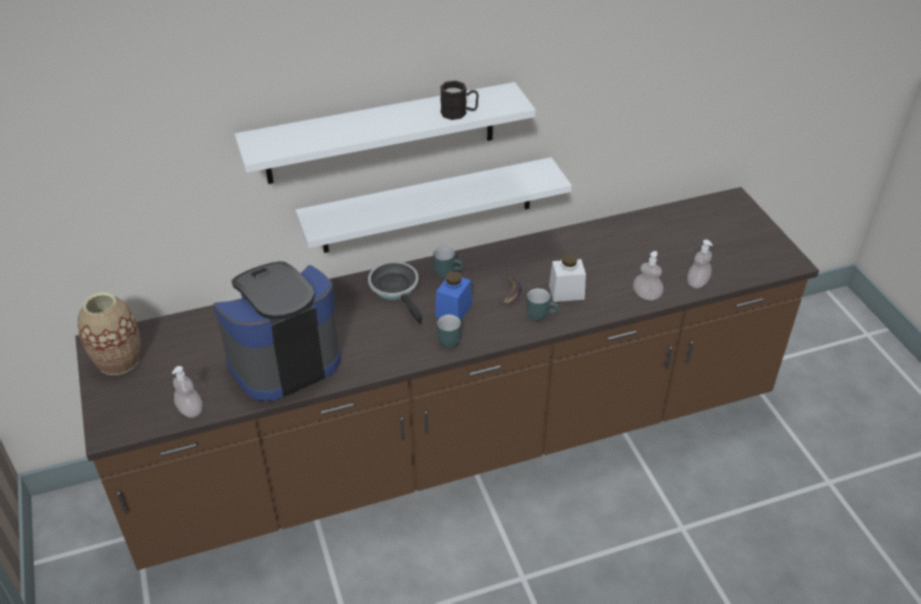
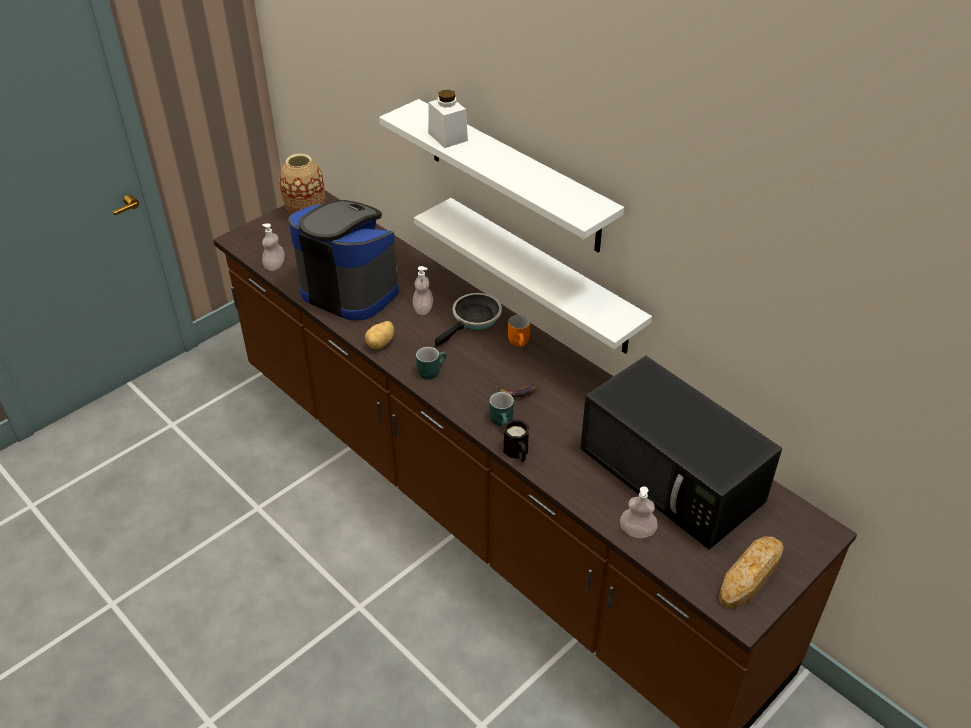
camera: 65 degrees right, 0 degrees up
(385, 361) = (381, 343): none -> potato
(448, 271) = (521, 342): turquoise mug -> orange mug
(453, 310) = (470, 363): blue jar -> none
(459, 113) = (538, 190): black mug -> black mug (517, 453)
(566, 292) = (547, 430): white jar -> white jar (448, 137)
(646, 295) = (585, 493): soap dispenser -> soap dispenser (423, 309)
(650, 244) = (673, 475): none -> black microwave
(759, 245) = (751, 575): none -> bread

